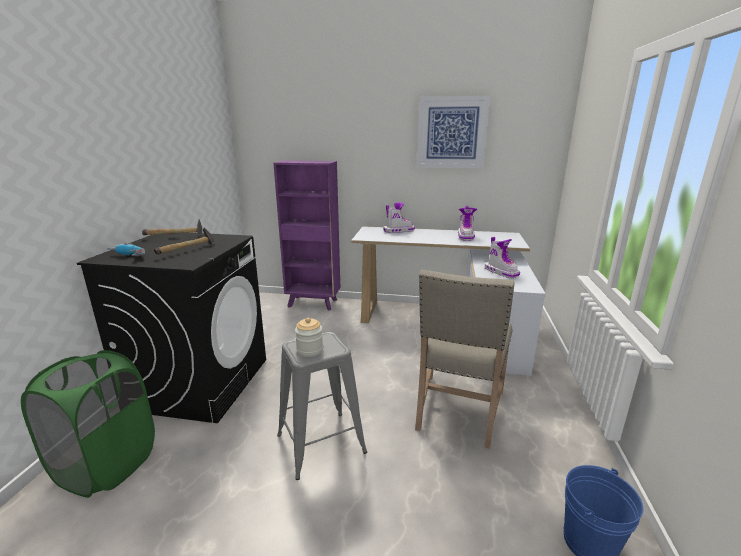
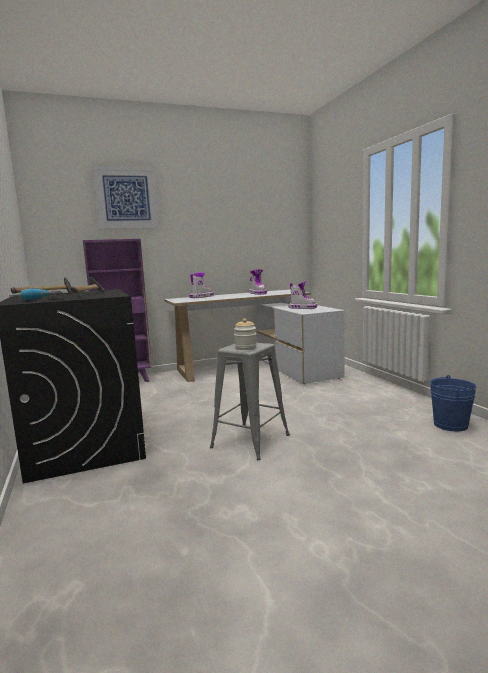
camera: 30 degrees left, 10 degrees down
(107, 465) = (71, 511): green laundry basket -> none
(452, 132) = (231, 214): picture -> picture (126, 198)
(458, 411) = (321, 402): beige chair -> none

